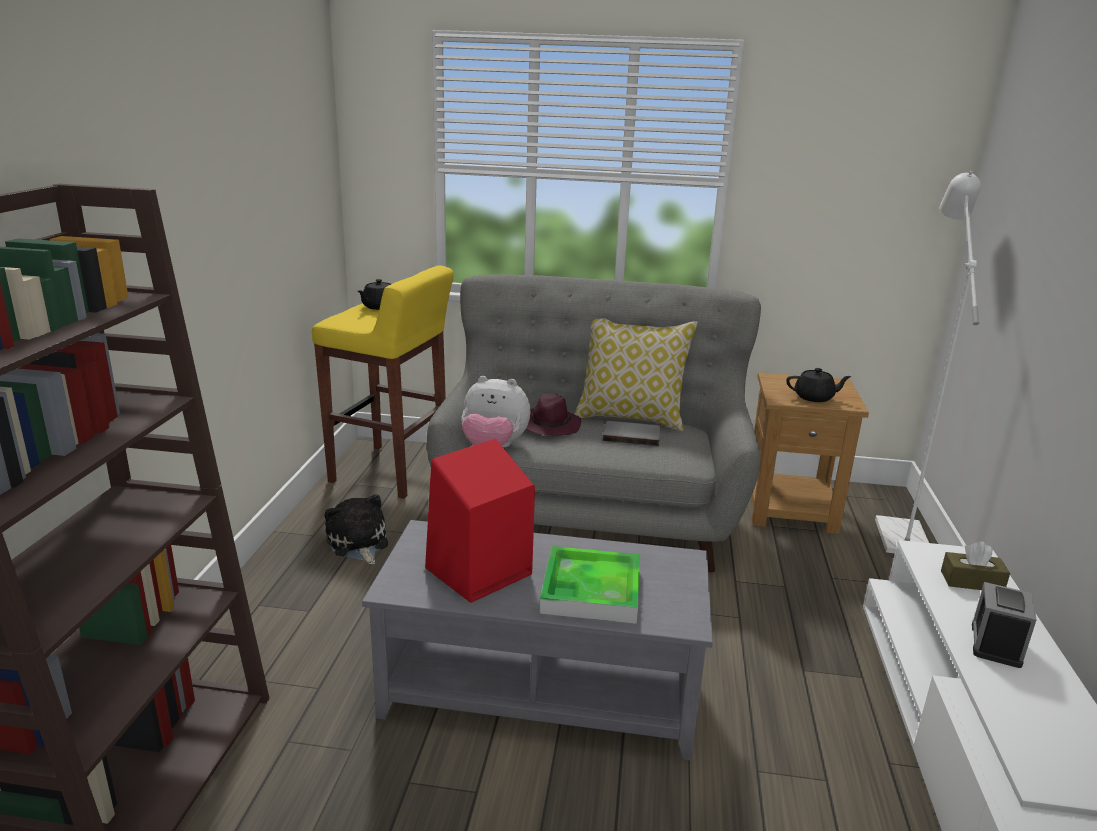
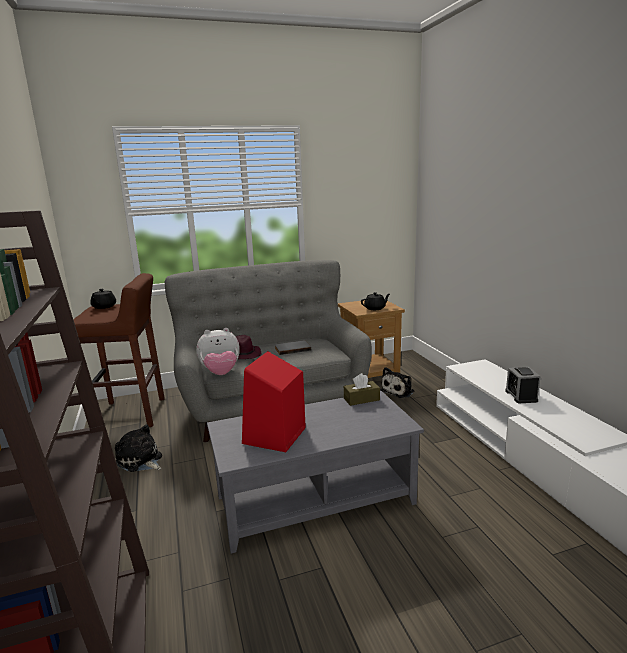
camera: 25 degrees left, 5 degrees down
(391, 472) = (131, 414): yellow stool -> brown stool
(591, 590) = (344, 425): tray -> none
(631, 418) = (282, 341): pillow -> none
(817, 557) = (399, 391): none -> plush toy
(899, 531) = (424, 369): white floor lamp -> none
(971, 581) = (489, 374): brown tissue box -> brown tissue box (361, 399)

